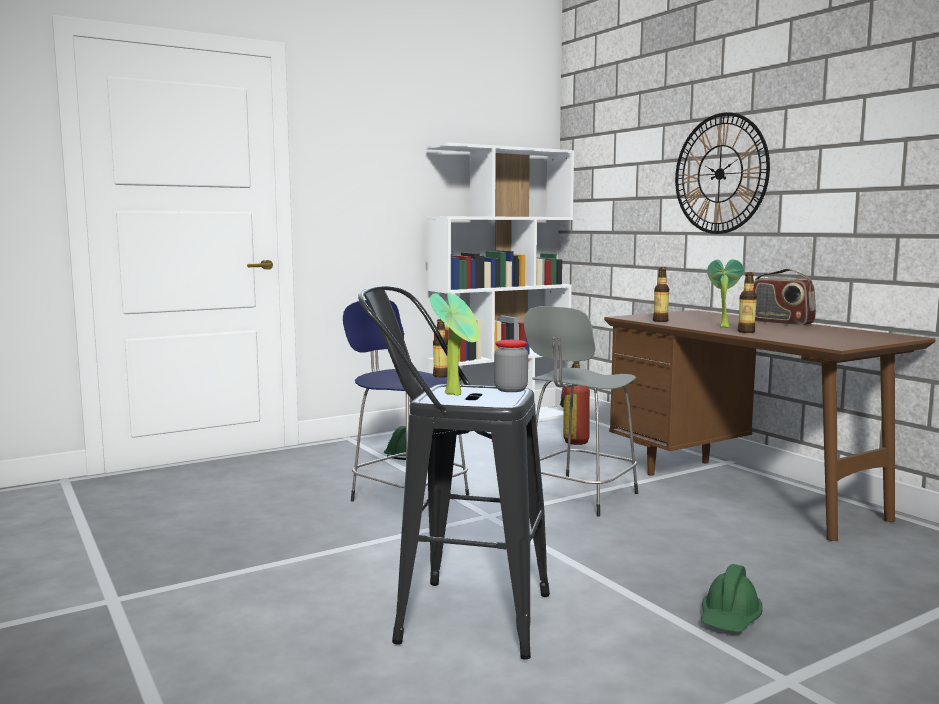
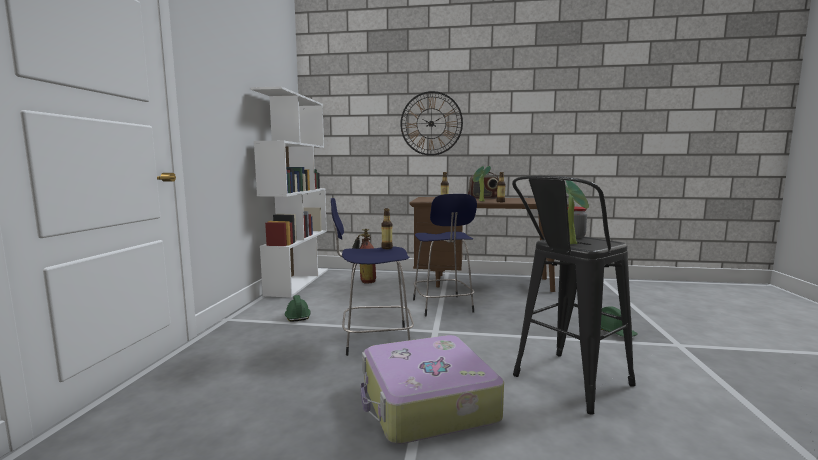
camera: 50 degrees left, 0 degrees up
(304, 560) = (426, 403): none -> suitcase
(579, 497) = (443, 306): grey stool -> blue stool

